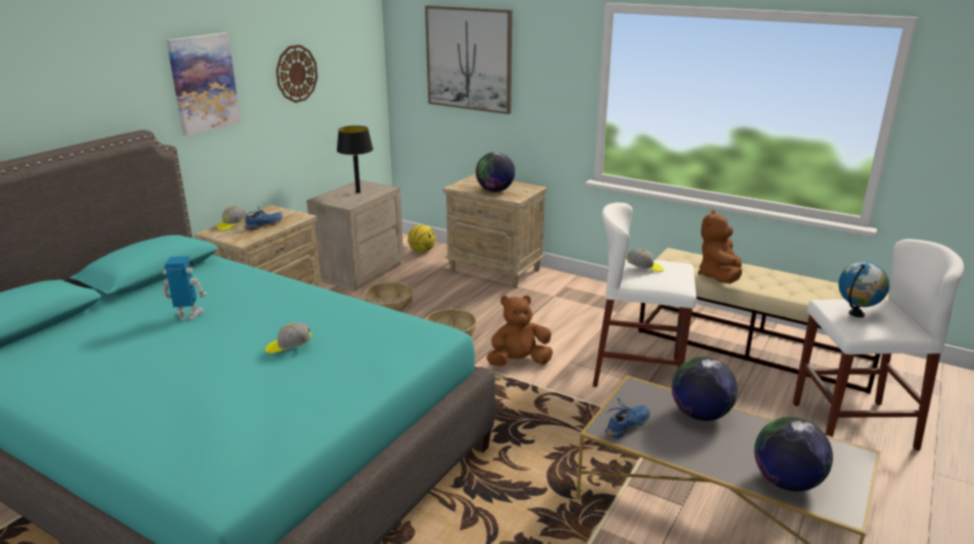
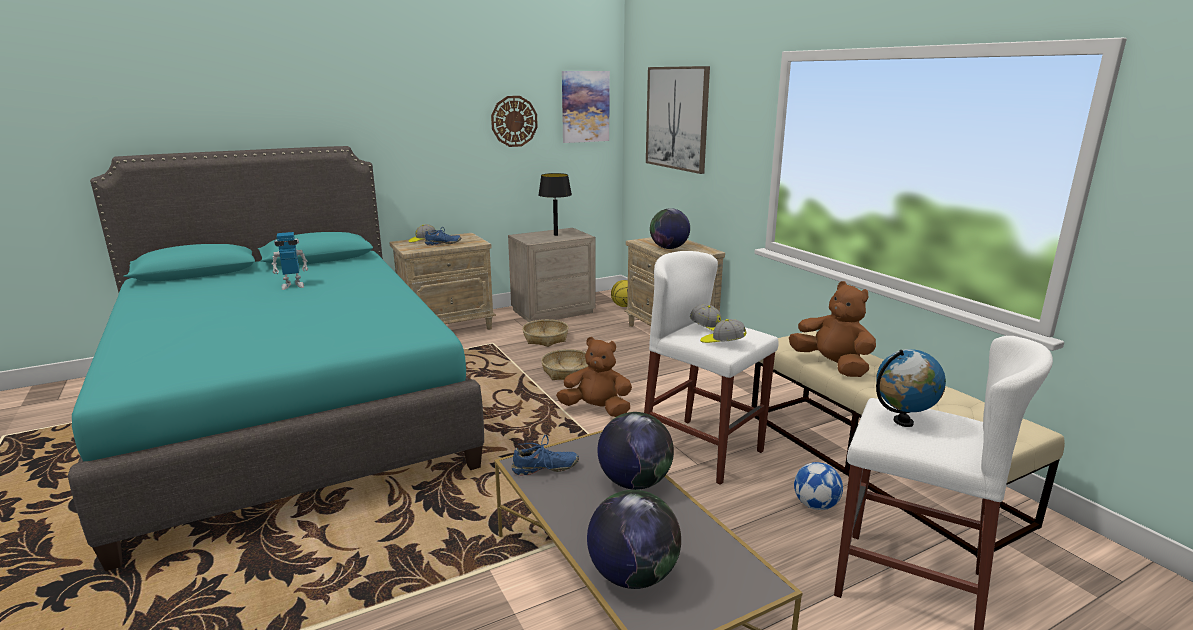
camera: 30 degrees right, 5 degrees down
(188, 315) = (293, 285): toy robot -> toy robot turned 135 degrees clockwise
(203, 83) = (414, 117): picture -> picture (585, 106)
(289, 347) = (314, 317): cap -> cap (722, 342)
(719, 277) = (832, 366): brown plush toy -> brown plush toy turned 90 degrees clockwise
(751, 390) = (815, 505): none -> football

